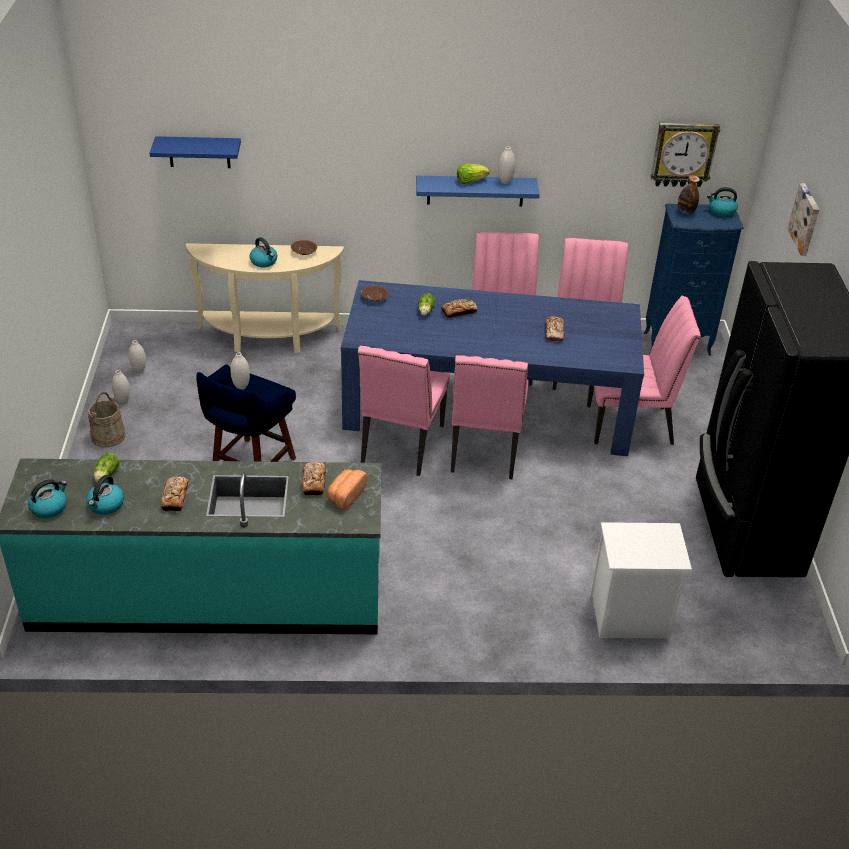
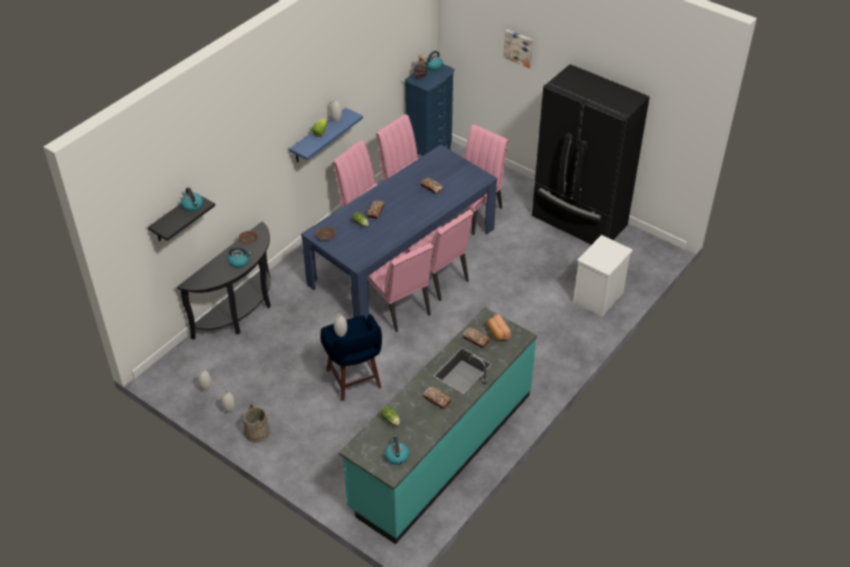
camera: 50 degrees left, 5 degrees up
(106, 505) = (417, 431): kettle -> kettle (193, 206)
(199, 152) = (174, 219): blue shelf -> black shelf
(268, 339) = (241, 313): beige console table -> black console table
(683, 154) = (406, 46): wall clock -> none

